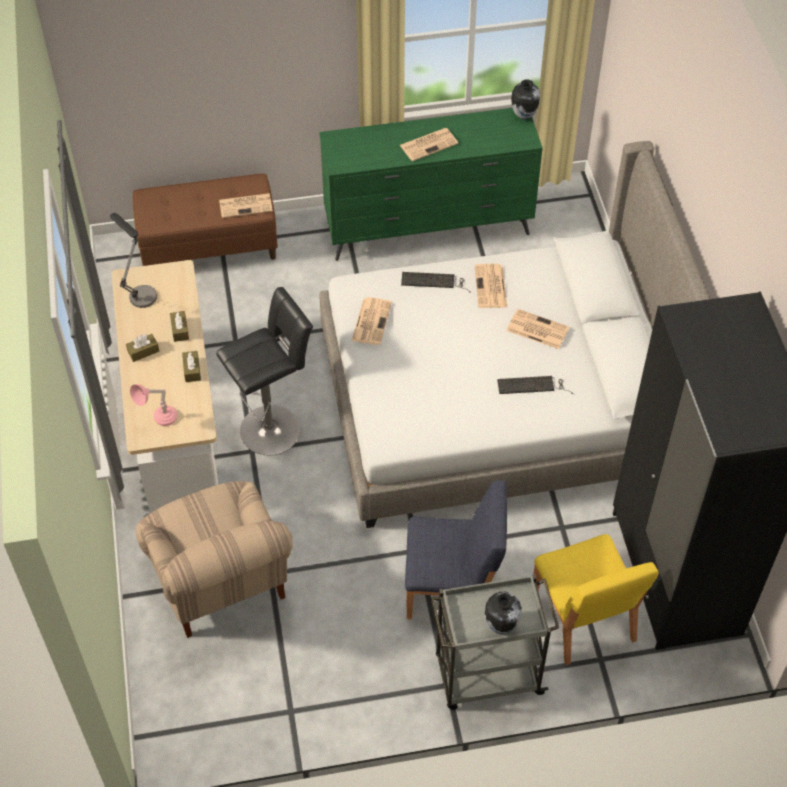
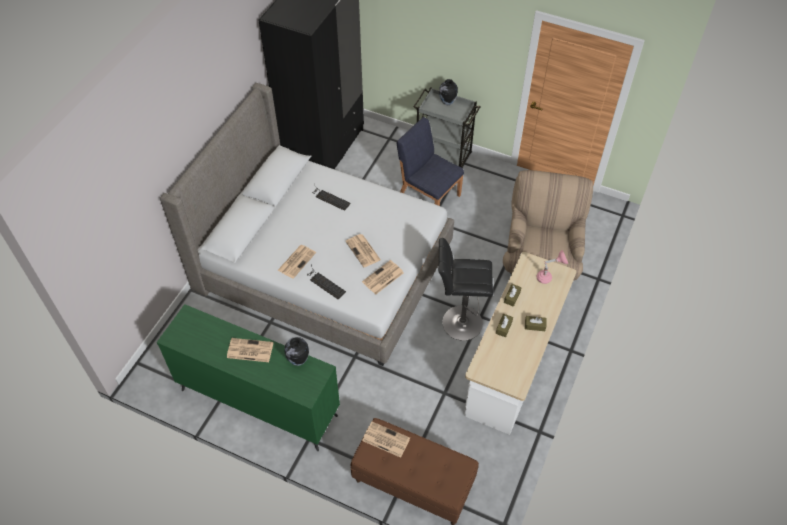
camera: 145 degrees left, 0 degrees up
(139, 291) = (514, 370): table lamp -> none
(524, 115) = (167, 335): vase -> vase (298, 360)
(536, 329) = (297, 224): newspaper -> newspaper (363, 251)
(583, 618) = (381, 155): yellow chair -> none

